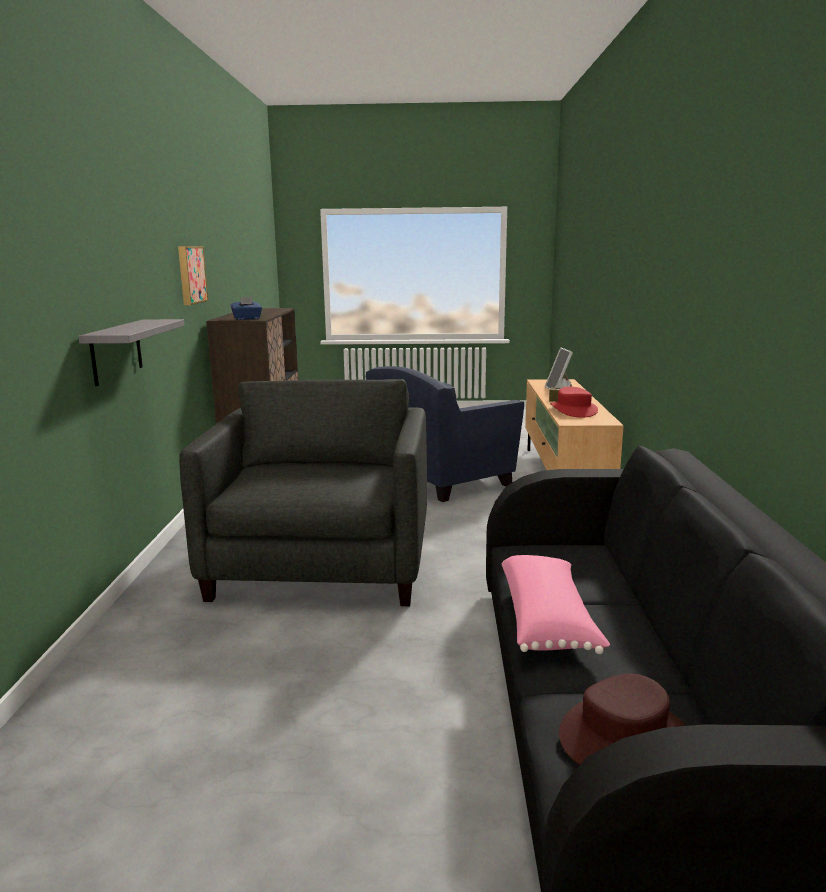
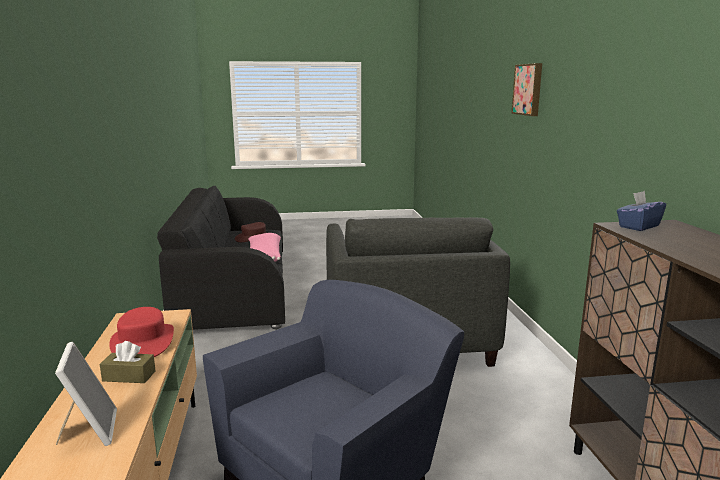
camera: 170 degrees right, 0 degrees up
(116, 351) = (541, 174): grey shelf -> none
(190, 274) = (661, 146): picture -> picture (528, 89)

